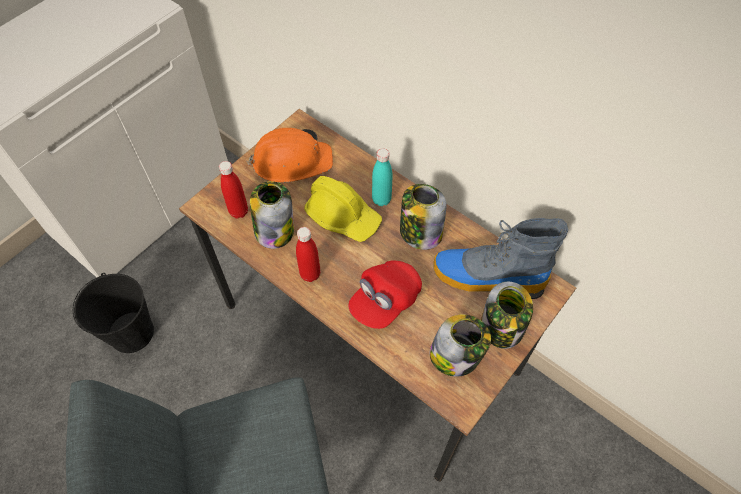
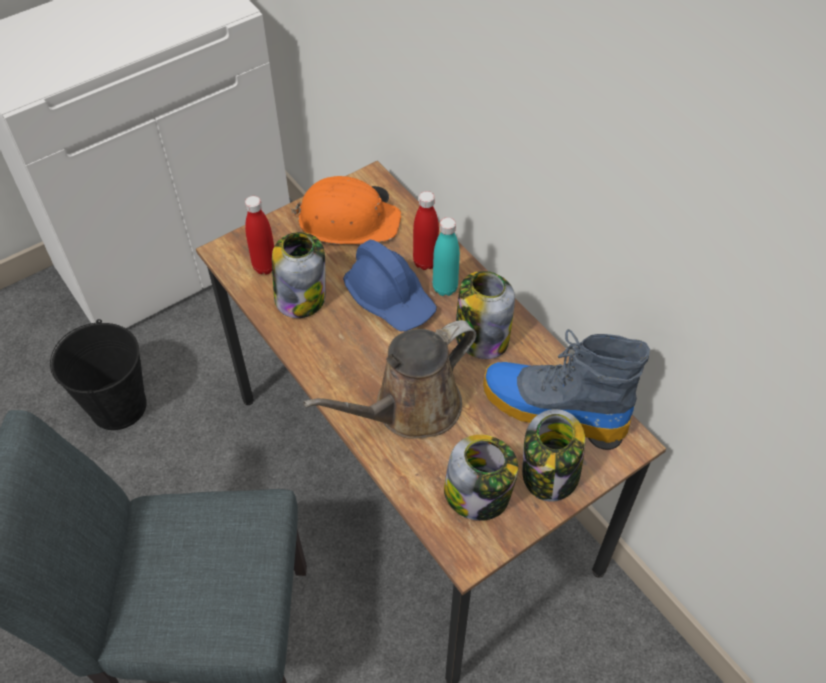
camera: 15 degrees right, 5 degrees down
(310, 274) = (327, 357): red bottle -> red bottle (425, 262)
(343, 216) = (390, 298): yellow hard hat -> blue hard hat
(385, 301) = (410, 409): red cap -> brown watering can

